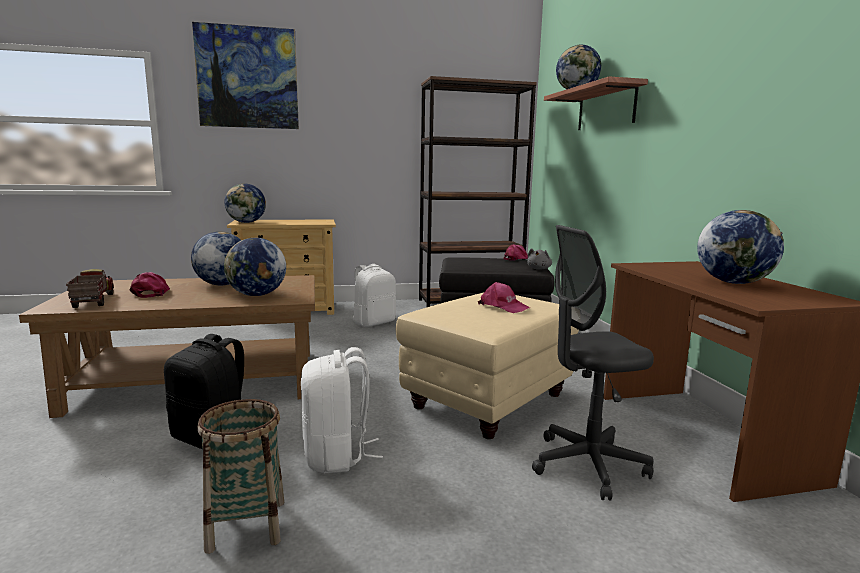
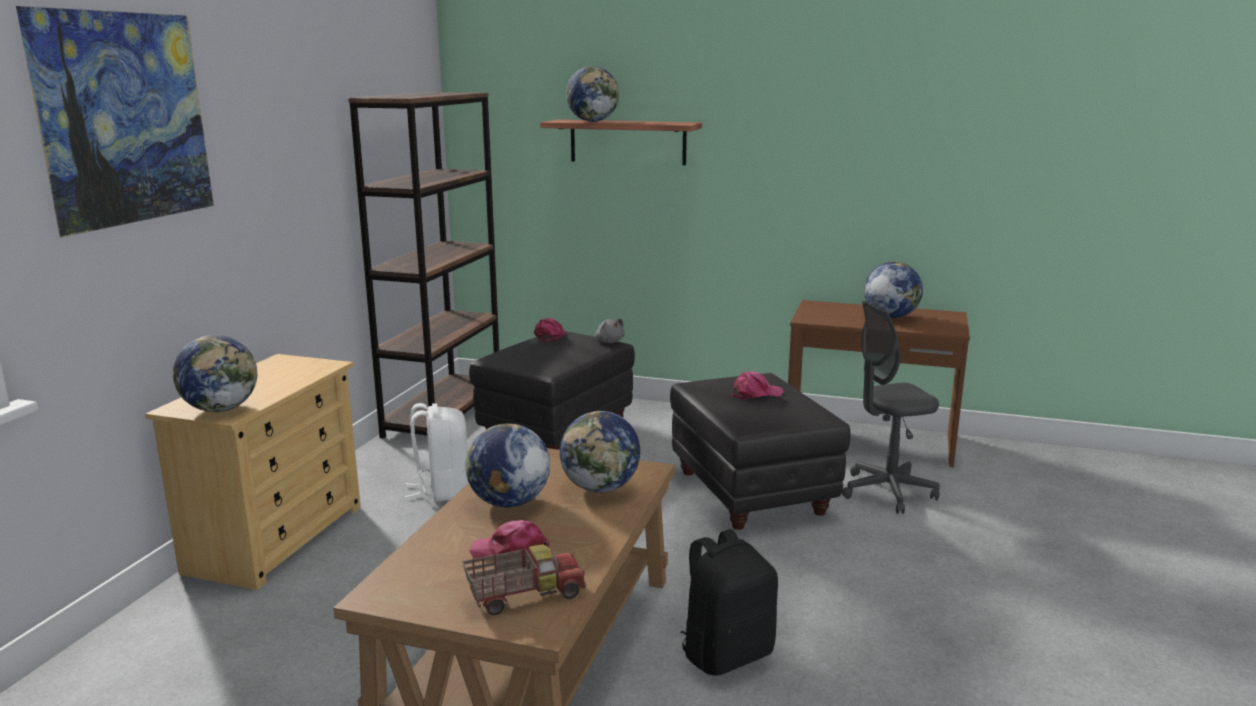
camera: 60 degrees left, 5 degrees up
(92, 301) = (524, 596): toy truck -> toy truck turned 150 degrees clockwise
(247, 525) = (905, 650): basket -> none
(337, 456) = (811, 588): white backpack -> none
(487, 400) = (750, 492): beige ottoman -> black ottoman
(588, 465) = (887, 492): grey office chair -> grey office chair turned 60 degrees clockwise

